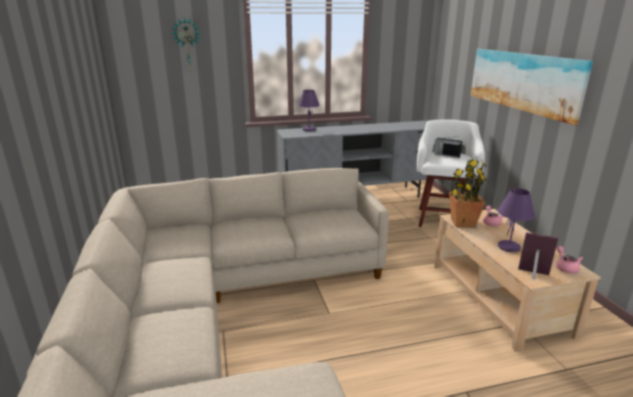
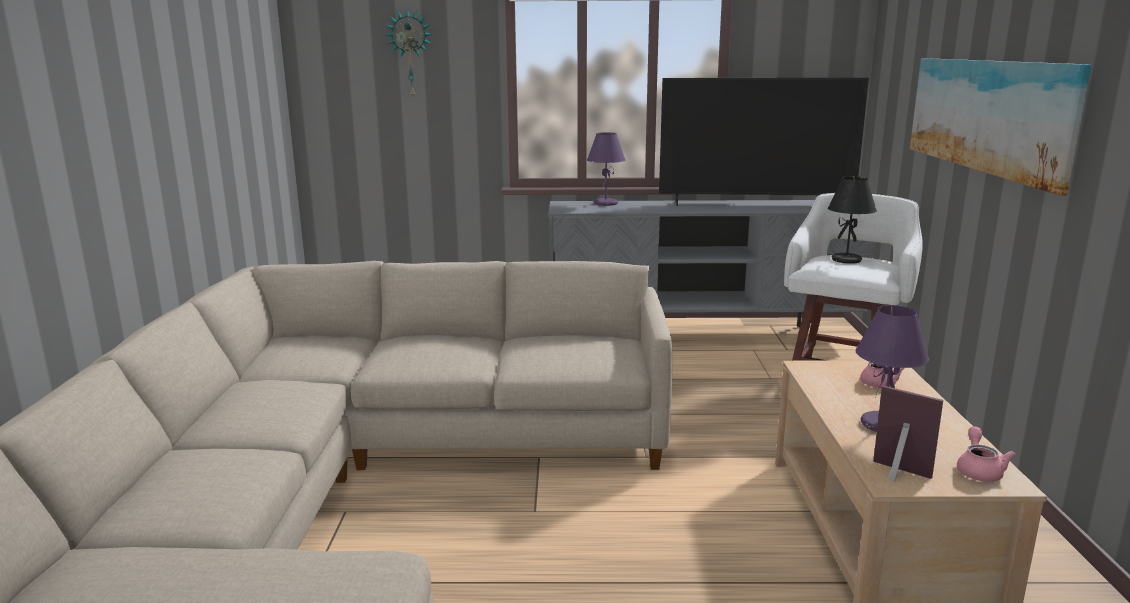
camera: 15 degrees right, 5 degrees down
(387, 126) = (755, 204): none -> television
(446, 155) = (847, 260): radio -> black table lamp
(462, 223) = (818, 377): potted plant -> none

